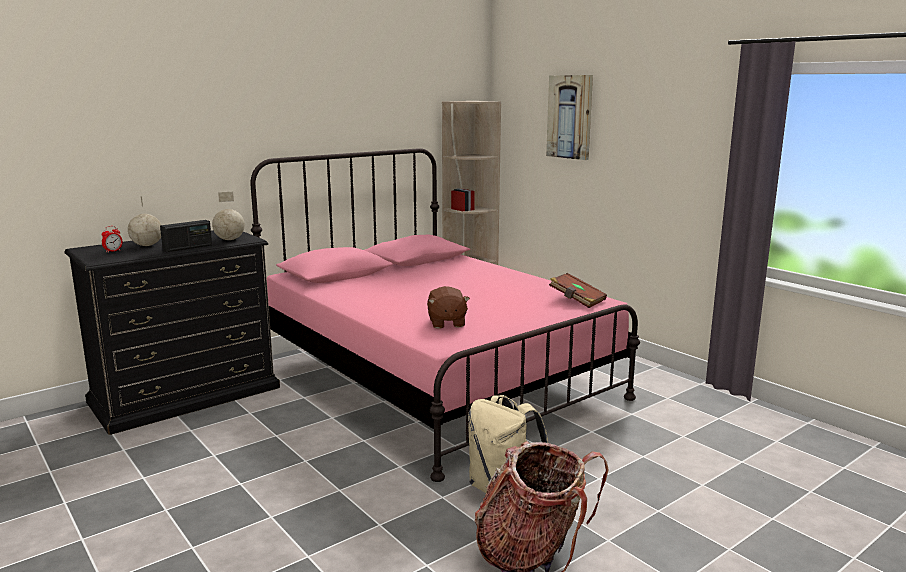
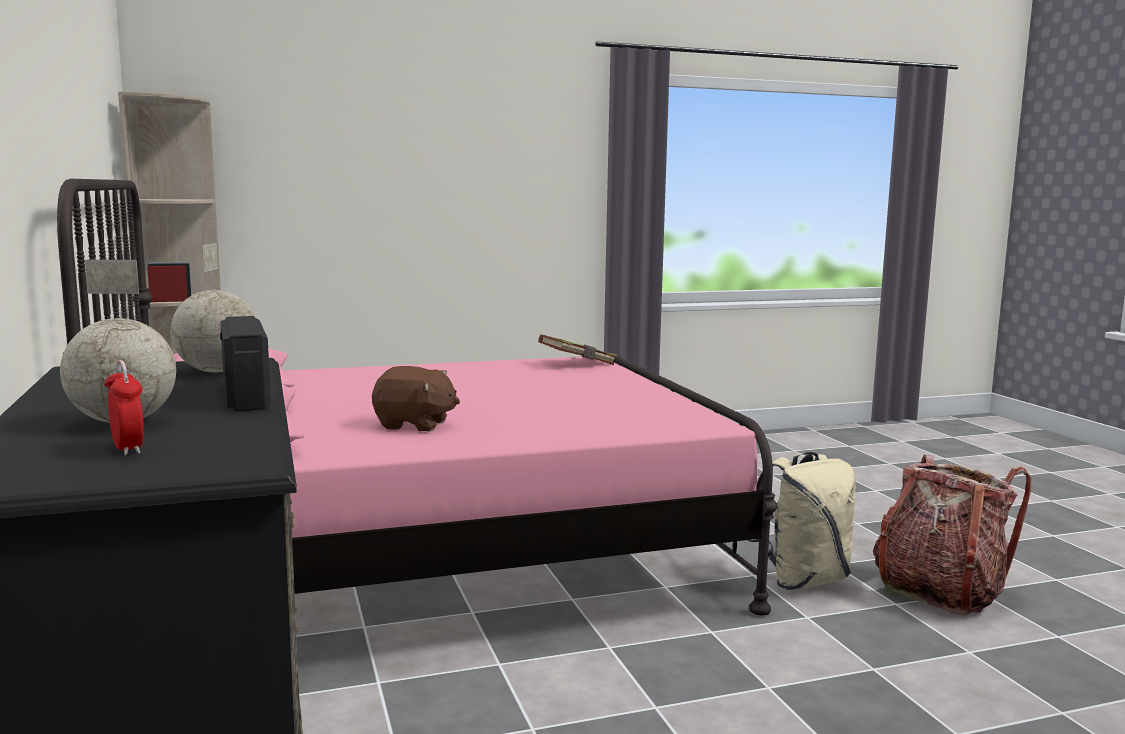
camera: 70 degrees left, 5 degrees down
(446, 323) = (617, 412): brown plush toy -> brown plush toy (414, 425)
(570, 117) = (334, 132): picture -> none

